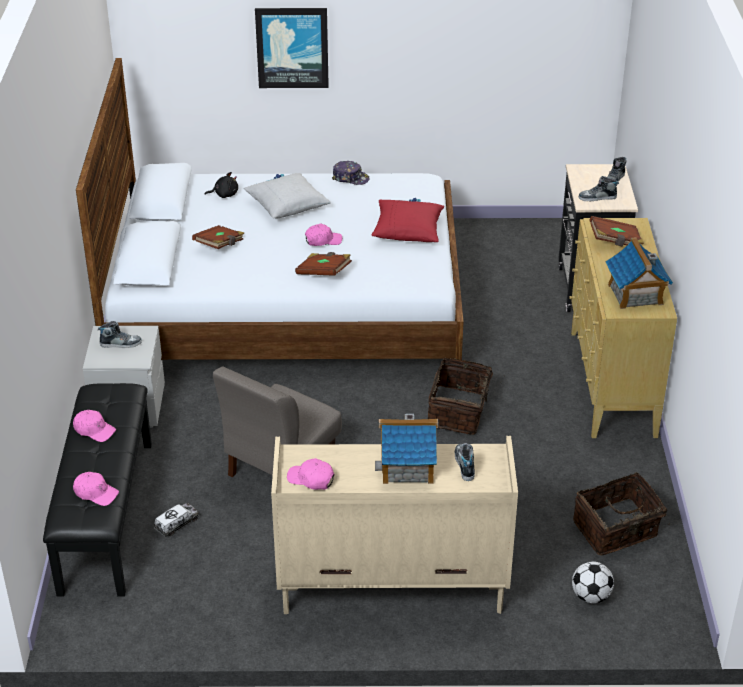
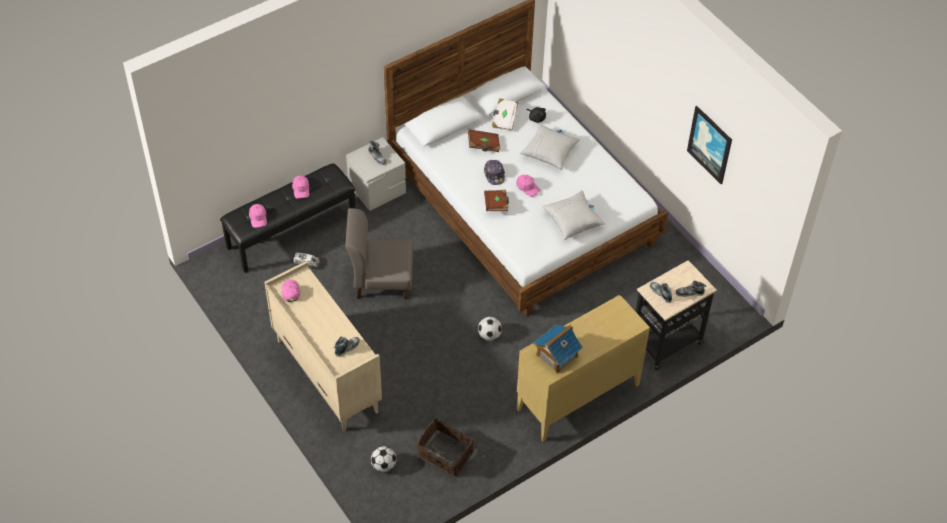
camera: 55 degrees right, 15 degrees up
(198, 216) = (504, 119): none -> white book
(292, 47) = (625, 63): picture -> picture (710, 144)
(350, 178) = (607, 164): cap -> cap (494, 175)
(408, 231) = (572, 221): red pillow -> grey pillow
(408, 466) = (328, 325): toy house -> none
(459, 412) = (489, 335): basket -> football
(615, 242) = (606, 322): brown book -> none

